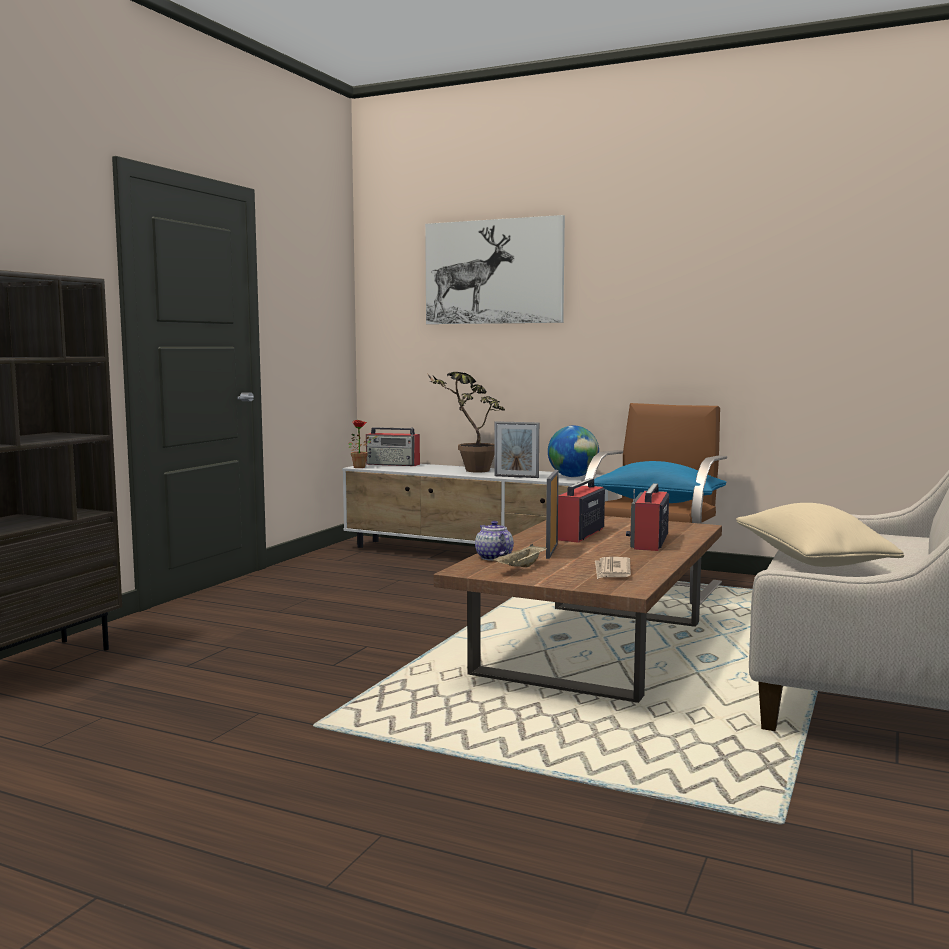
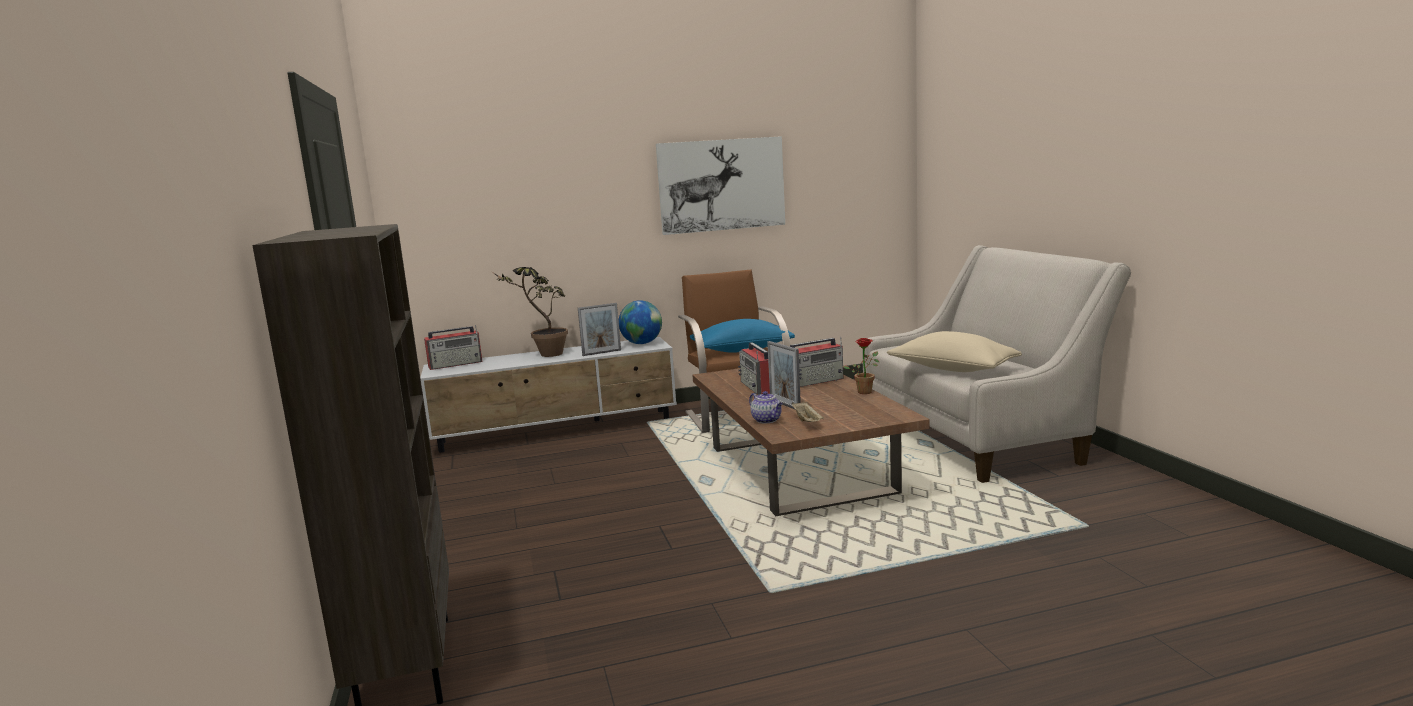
camera: 40 degrees left, 5 degrees up
(362, 467) = (437, 373): potted plant -> potted plant (865, 391)
(493, 272) = (531, 170): picture -> picture (721, 185)
(493, 557) = (767, 420): teapot -> teapot turned 150 degrees counterclockwise
(612, 571) = (859, 407): newspaper -> none
(649, 542) = (815, 381): radio -> radio turned 90 degrees counterclockwise

